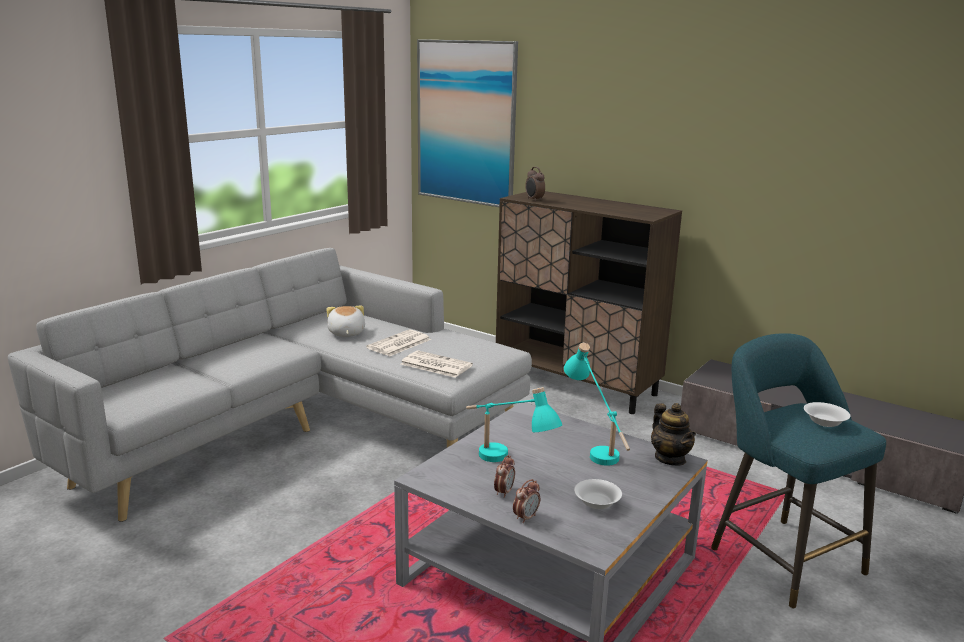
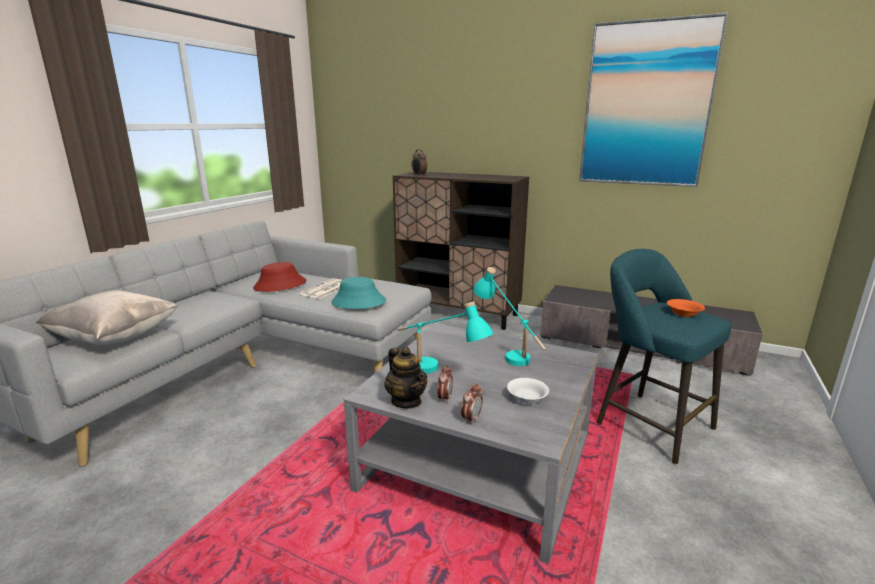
camera: 10 degrees left, 0 degrees up
(162, 385) = (115, 338): none -> beige pillow
(346, 333) = (280, 285): plush toy -> red hat
(435, 365) = (358, 302): newspaper -> turquoise hat
(466, 123) = (359, 125): picture -> picture (646, 105)
(670, 458) = (569, 355): teapot -> teapot (406, 401)
(824, 422) = (683, 313): white bowl -> orange bowl

